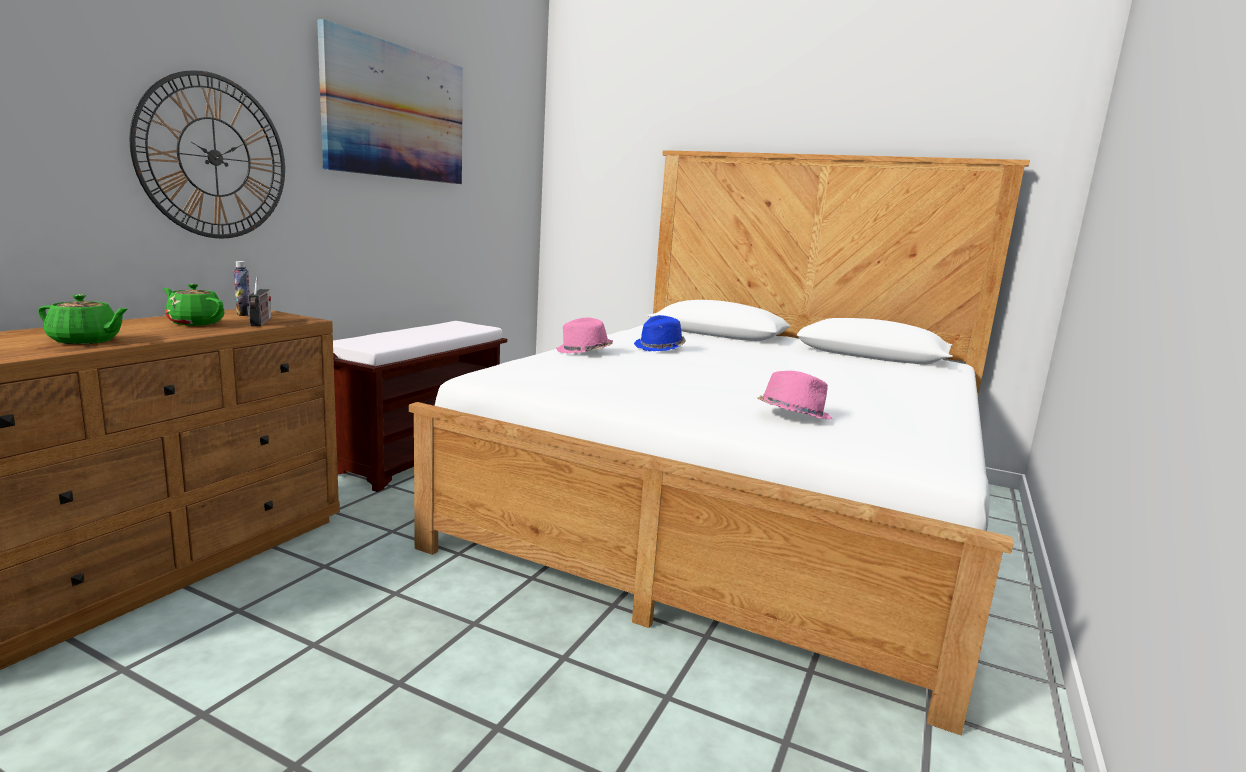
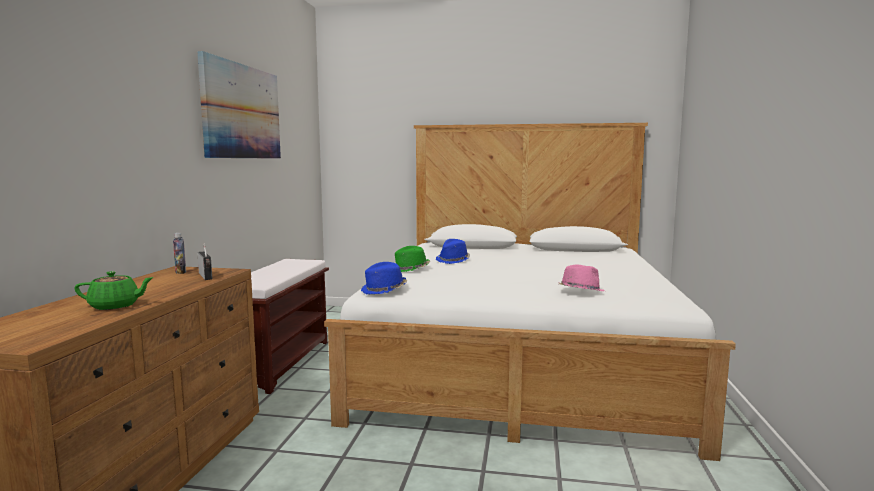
camera: 15 degrees left, 5 degrees down
(195, 323) = (161, 283): green teapot -> none
(214, 157) = (145, 157): wall clock -> none
(505, 373) = (384, 290): none -> blue hat
(584, 352) = (410, 269): pink hat -> green hat

